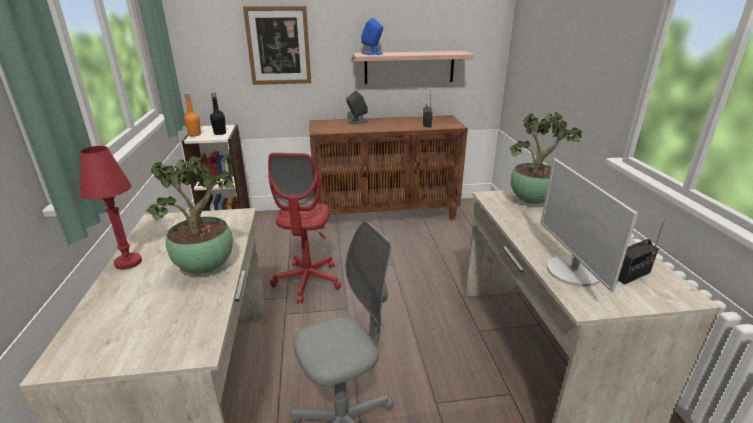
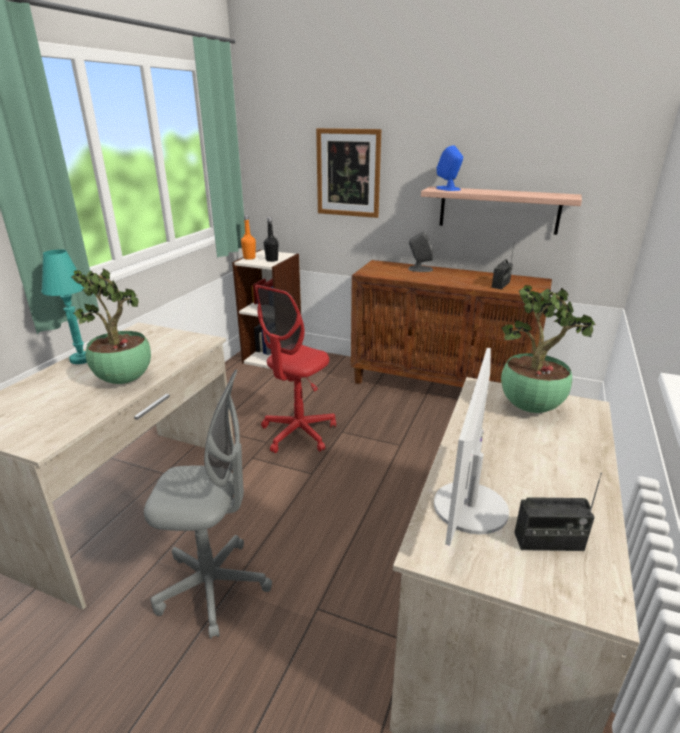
camera: 30 degrees right, 0 degrees up
(128, 262) = (82, 359): red table lamp -> turquoise table lamp

